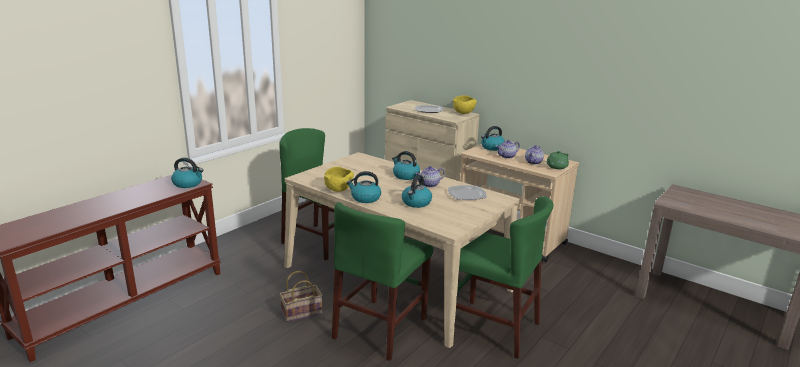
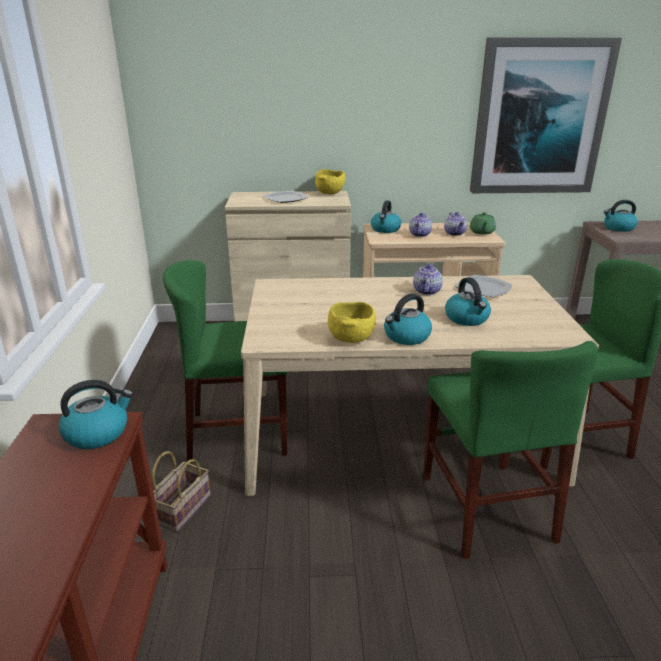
camera: 40 degrees left, 5 degrees up
(302, 312) = (374, 547): basket -> basket (182, 507)
(405, 176) = (379, 290): kettle -> kettle (618, 228)
(631, 83) = (539, 118): none -> picture

